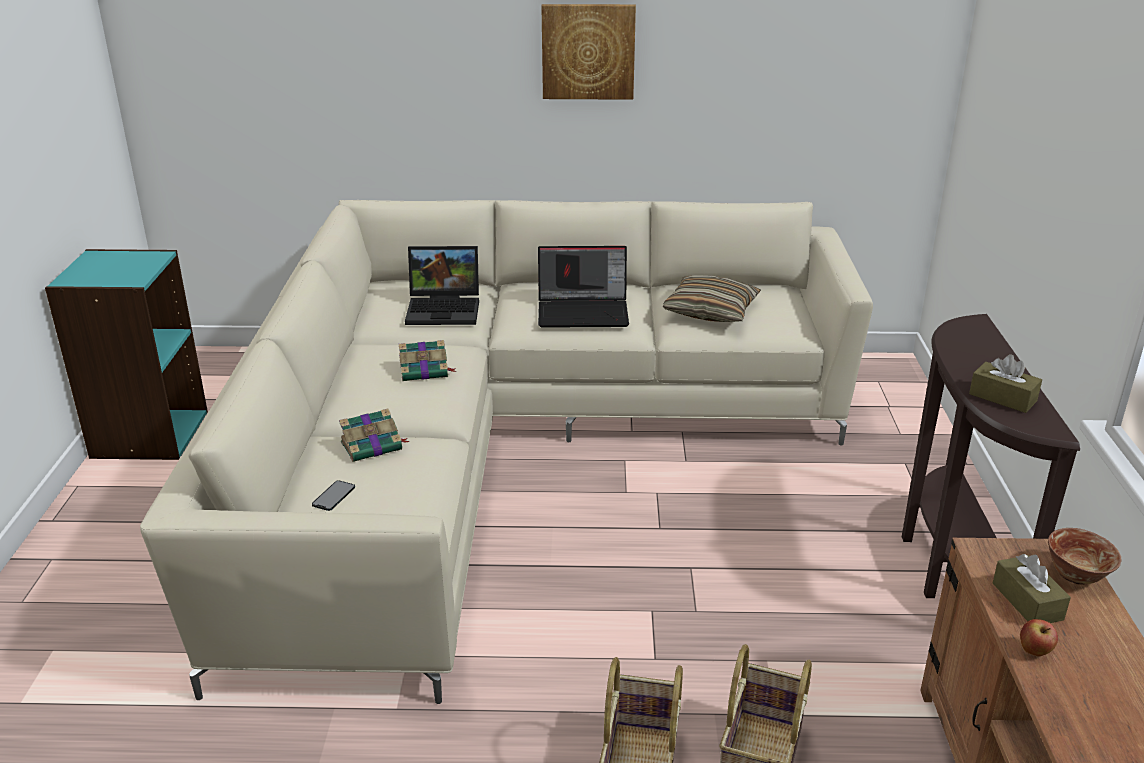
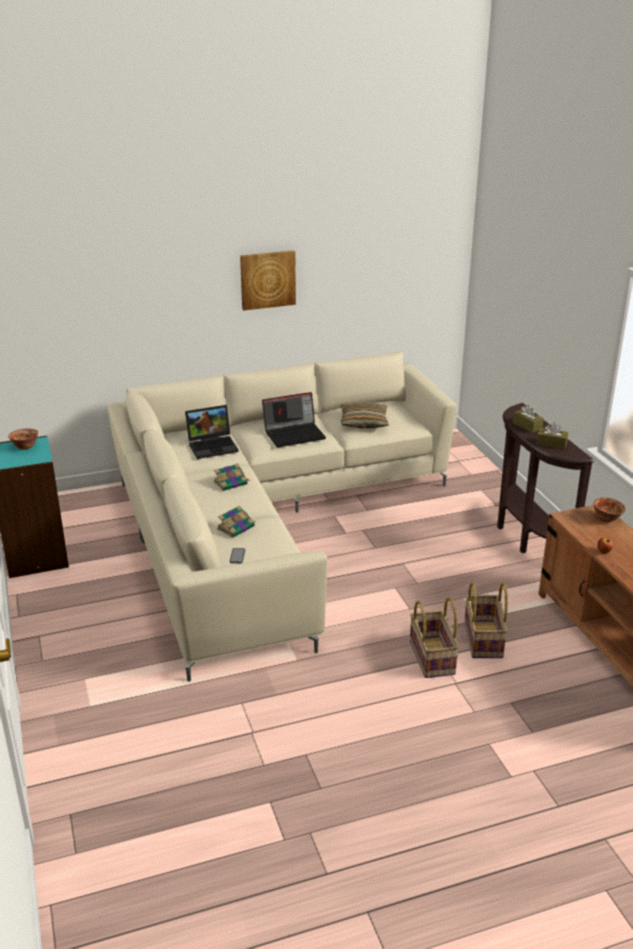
camera: 20 degrees left, 0 degrees up
(130, 261) = (25, 447): none -> bowl
(1027, 601) = (592, 533): brown tissue box -> brown tissue box (527, 426)

